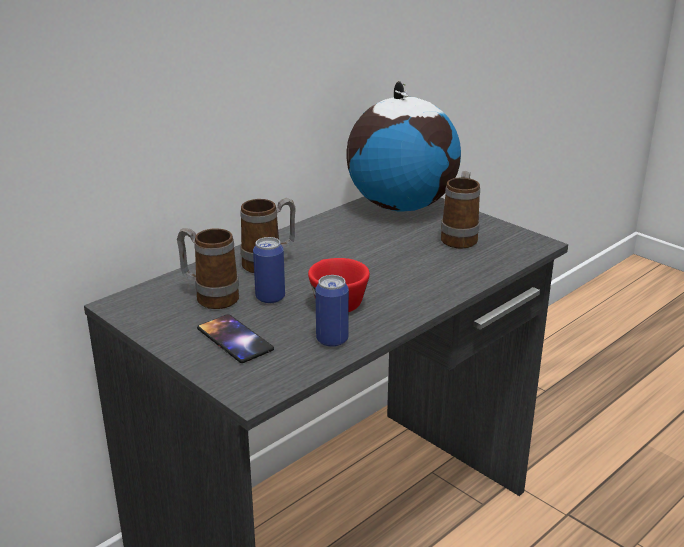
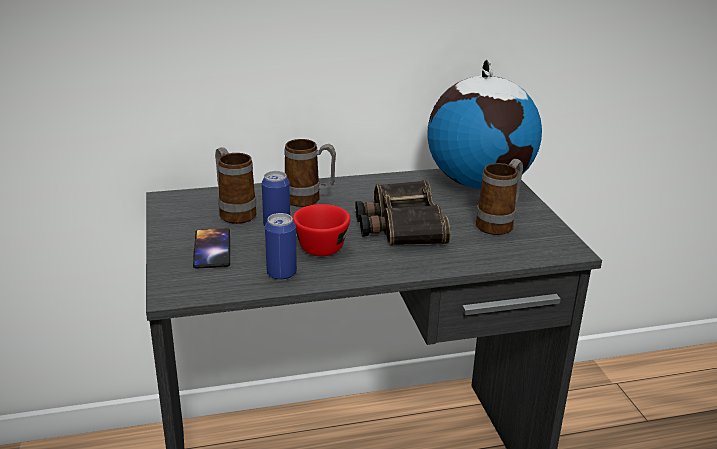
camera: 30 degrees right, 0 degrees up
(381, 263) = (400, 225): none -> binoculars

